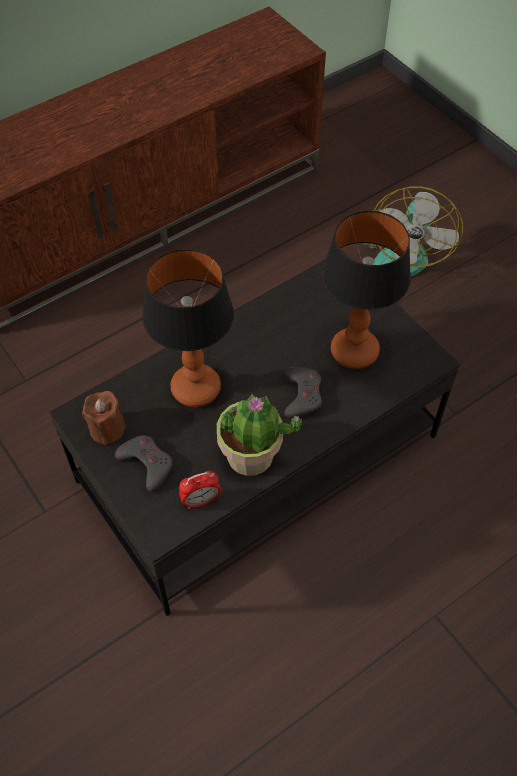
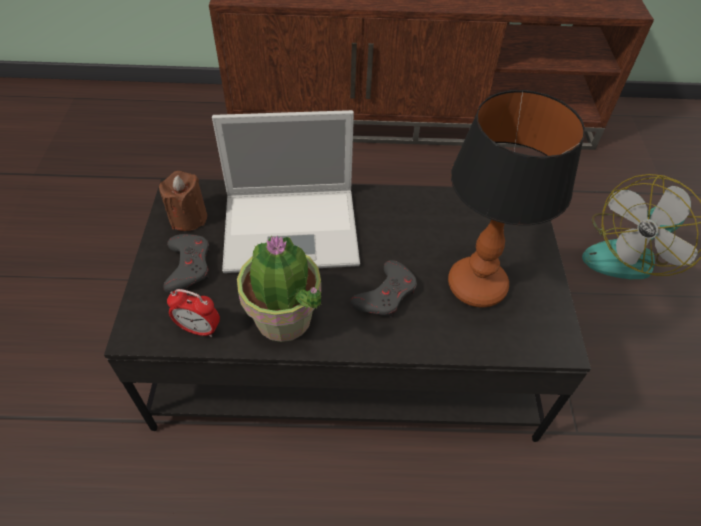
camera: 35 degrees right, 5 degrees down
(195, 387) = (294, 229): table lamp -> laptop

